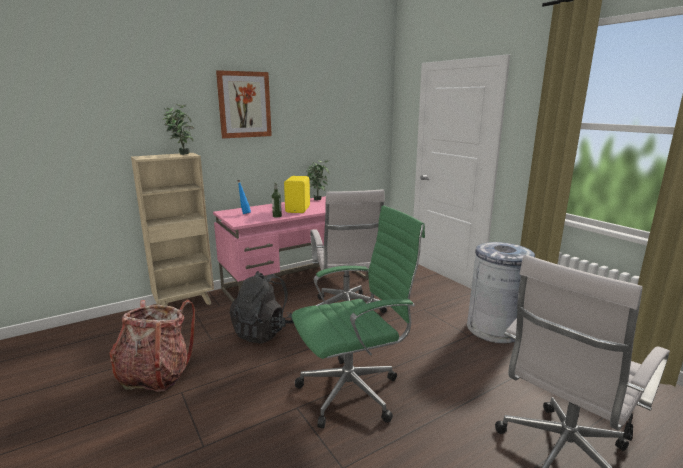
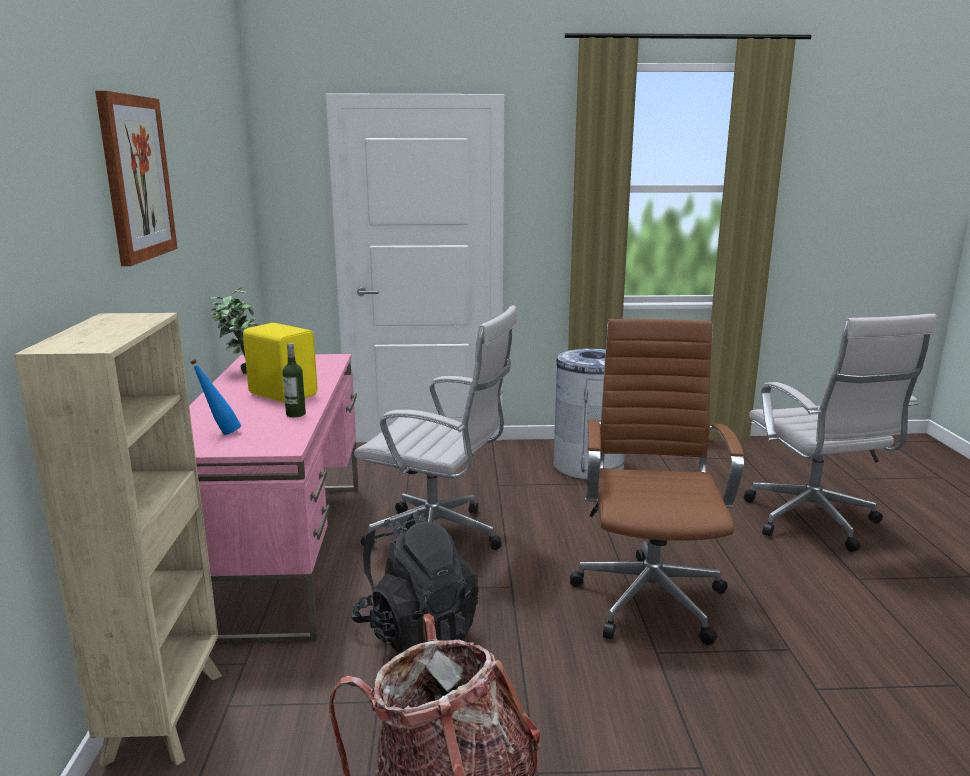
camera: 60 degrees left, 0 degrees up
(181, 154) = (114, 320): potted plant -> none
(354, 391) = (649, 596): green office chair -> brown office chair

